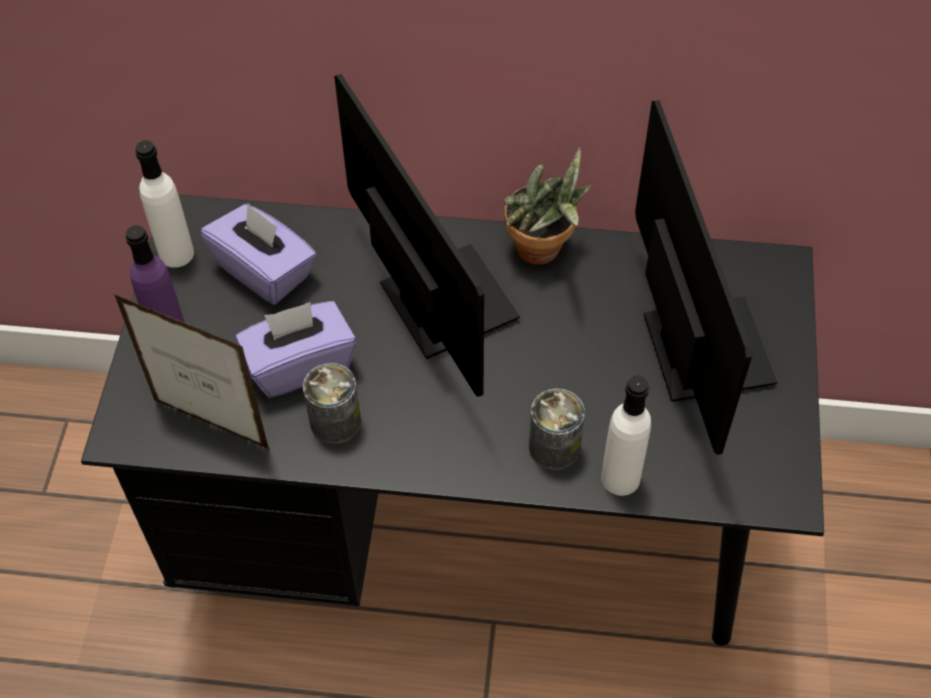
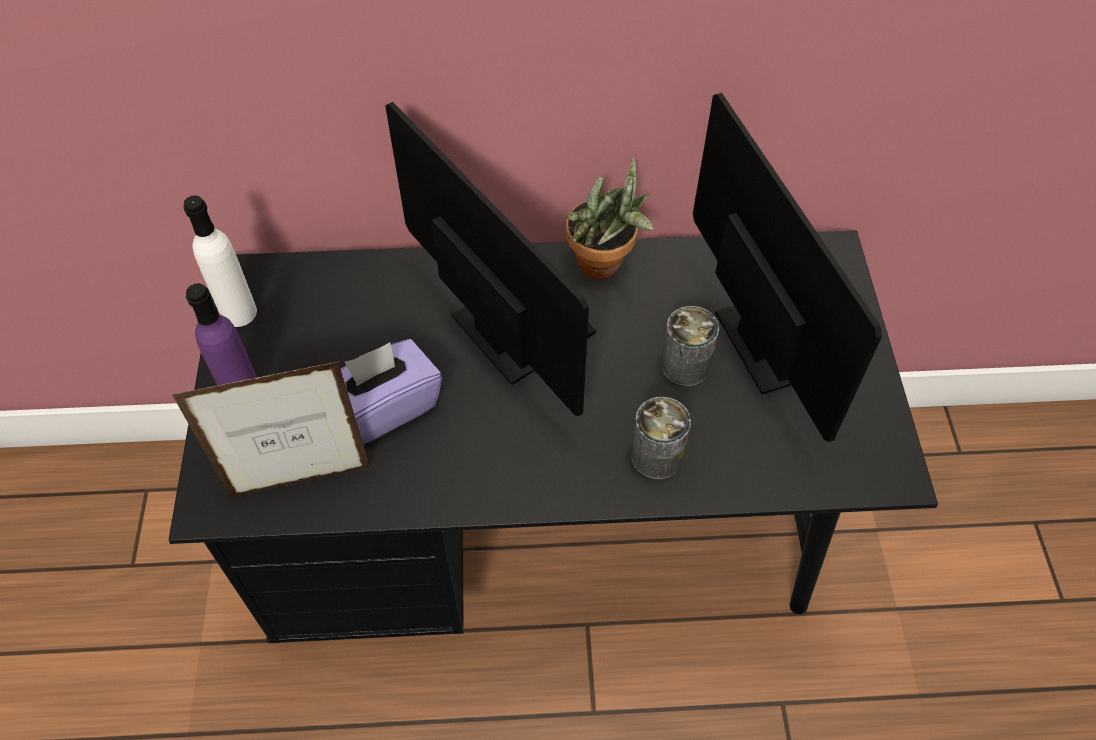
camera: 10 degrees left, 0 degrees up
(210, 424) = (301, 482): picture frame -> picture frame turned 150 degrees clockwise
(264, 271) = (332, 318): purple tissue box -> none
(335, 421) = (431, 461): can -> can (685, 365)
(620, 478) = (728, 478): white bottle -> none

